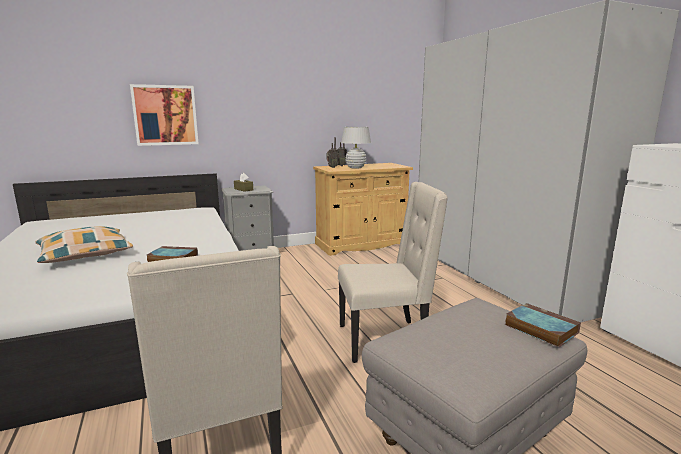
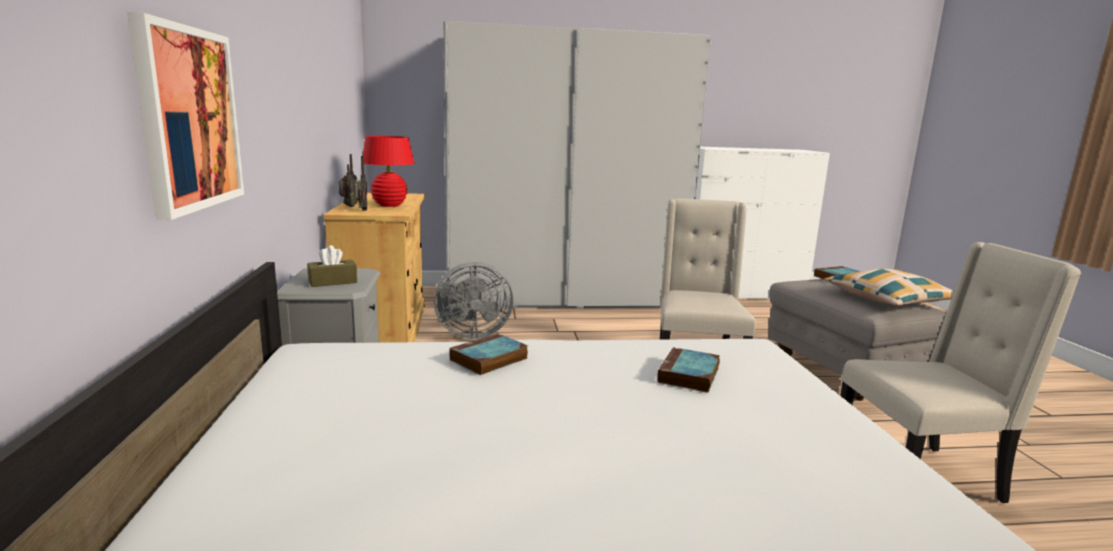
camera: 75 degrees left, 0 degrees up
(85, 254) = (638, 457): pillow -> pillow (889, 299)
(193, 227) = (488, 359): none -> book
(355, 167) = (389, 205): white table lamp -> red table lamp
(379, 261) = (470, 334): none -> grey fan

